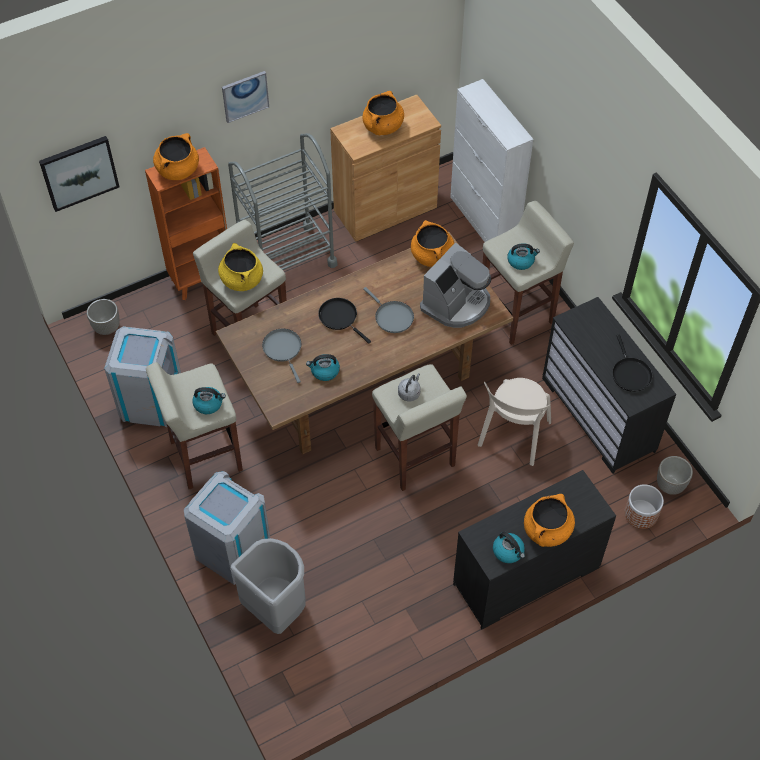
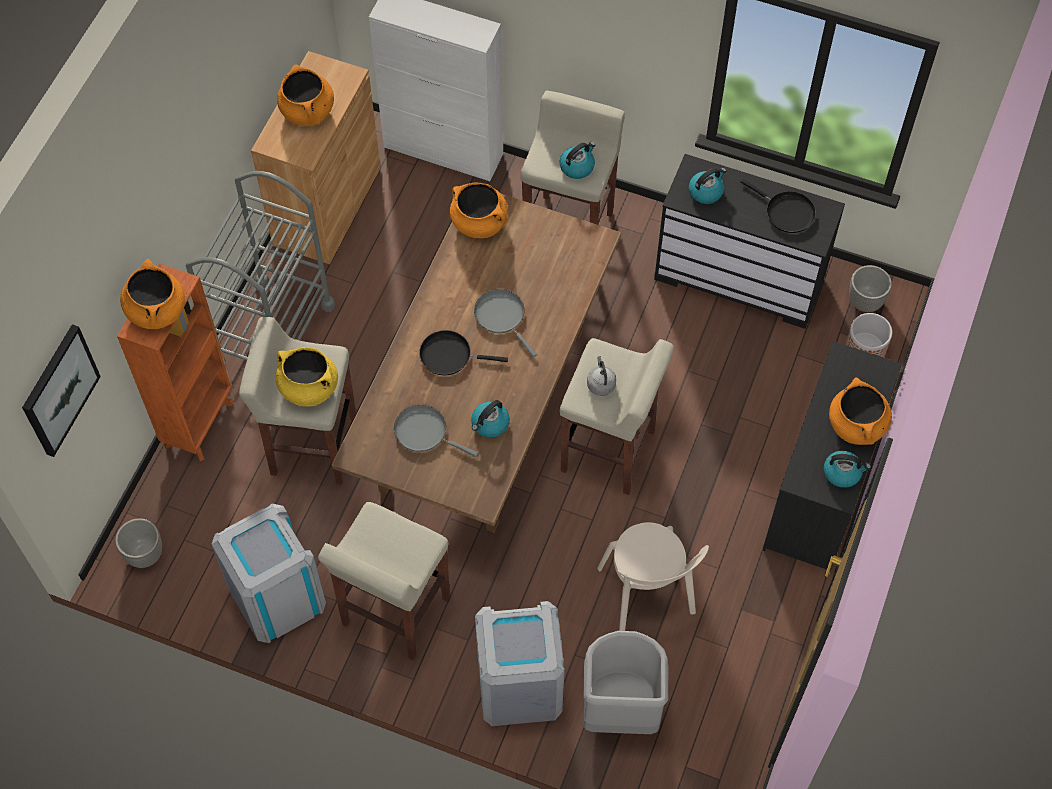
camera: 40 degrees left, 5 degrees up
(208, 404) = (409, 547): kettle -> kettle (706, 191)
(245, 96) = (175, 172): picture -> none
(392, 317) = (502, 316): grey frying pan -> grey frying pan turned 135 degrees counterclockwise
(456, 303) = (552, 256): coffee machine -> none
(513, 437) = (682, 360): beige chair -> beige chair (647, 595)

